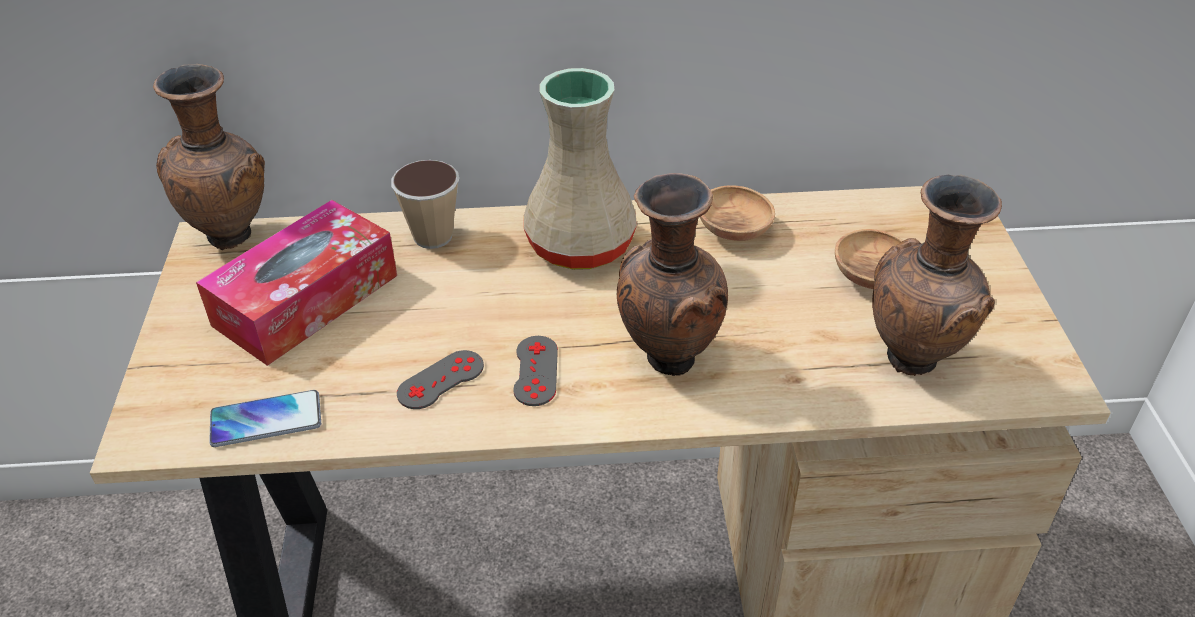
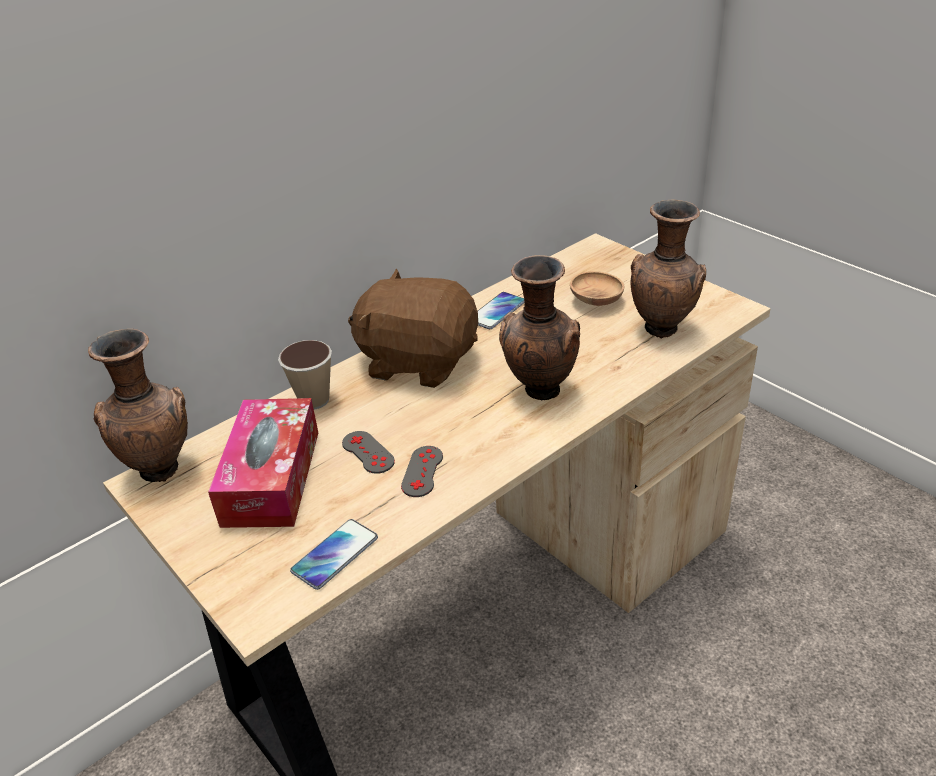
camera: 35 degrees left, 5 degrees down
(536, 371) = (474, 436): grey game controller -> grey game controller (368, 452)
(580, 247) = (418, 361): beige vase -> brown plush toy
(734, 230) = (497, 311): brown bowl -> phone

